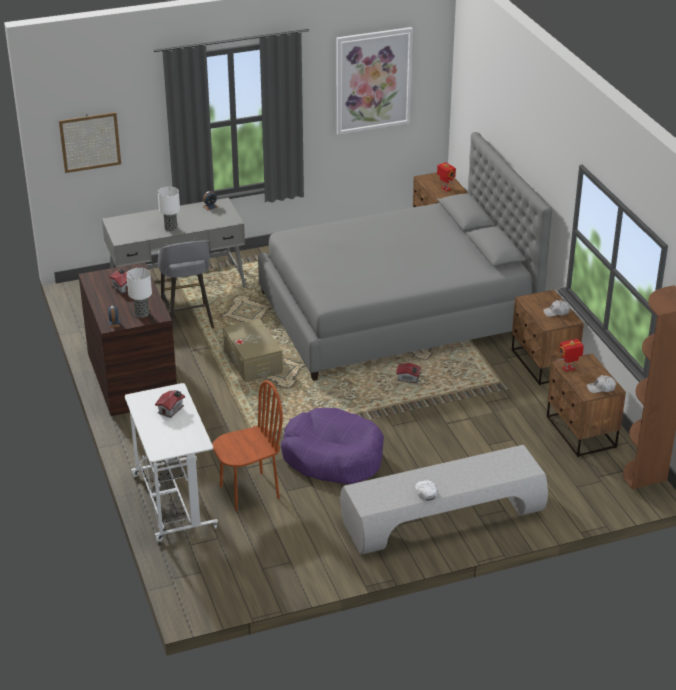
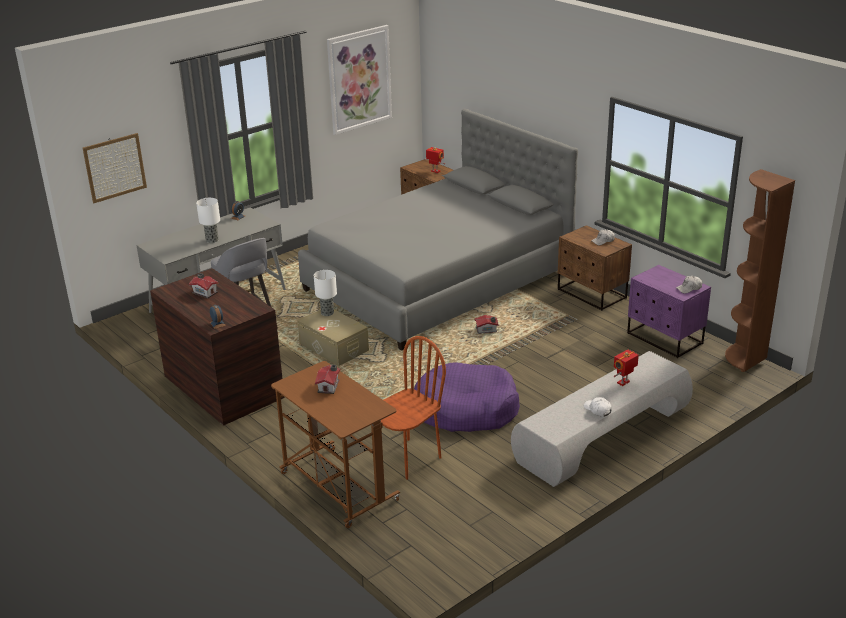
camera: 20 degrees left, 5 degrees down
(141, 313) = (240, 310): table lamp -> table lamp (327, 313)
(174, 501) = (339, 486): white desk -> brown desk
(569, 369) = (650, 280): toy robot -> toy robot (624, 383)
(580, 433) = (664, 339): brown nightstand -> purple nightstand

